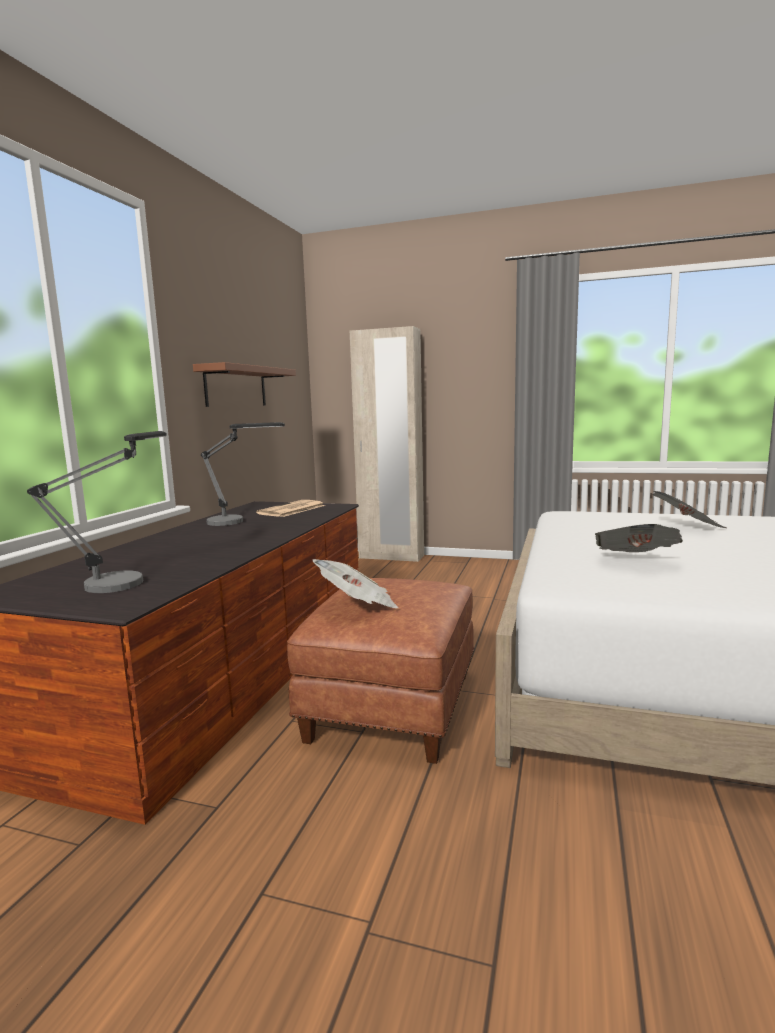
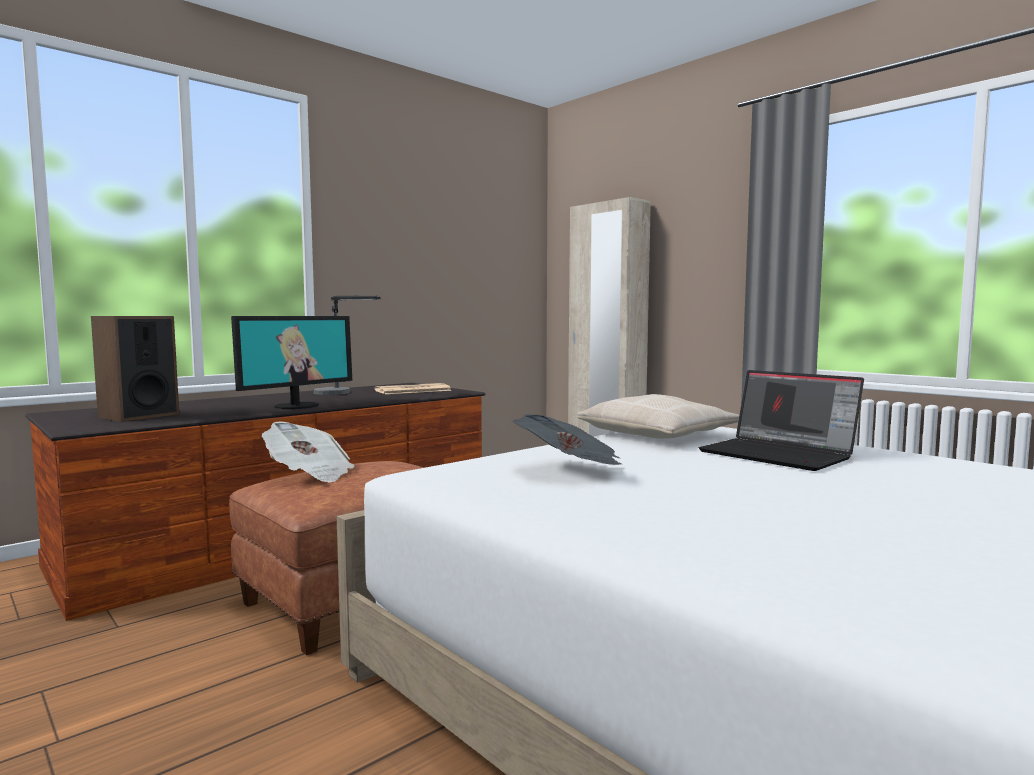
camera: 30 degrees right, 5 degrees down
(125, 579) = (138, 416): table lamp -> speaker
(236, 387) = (419, 266): brown shelf -> none
(251, 541) = (296, 406): none -> monitor
(581, 524) = (658, 435): none -> beige pillow
(687, 528) = (780, 455): newspaper -> laptop

